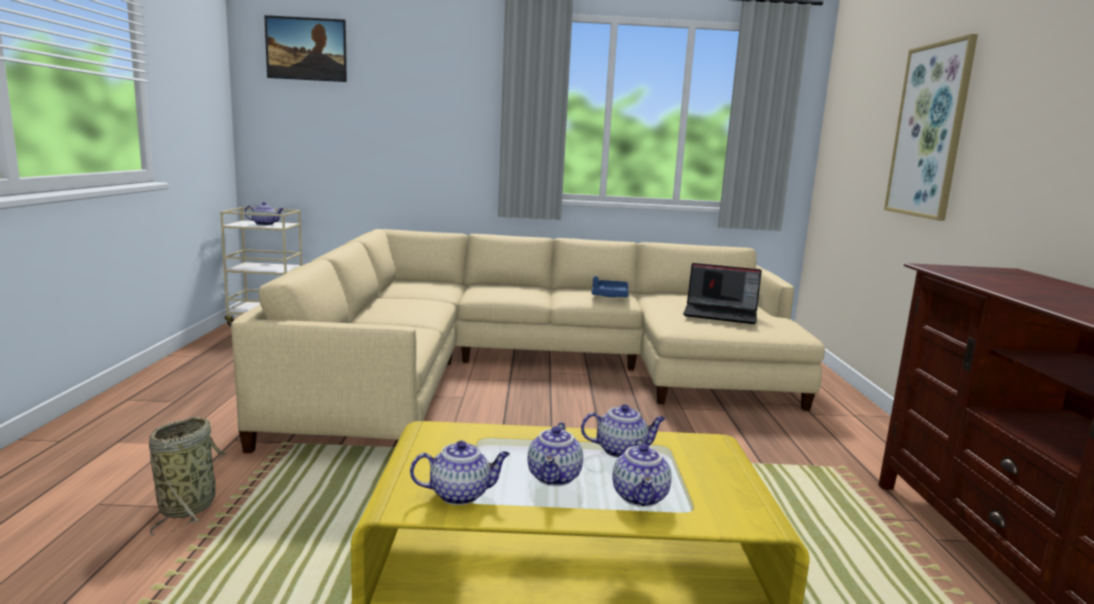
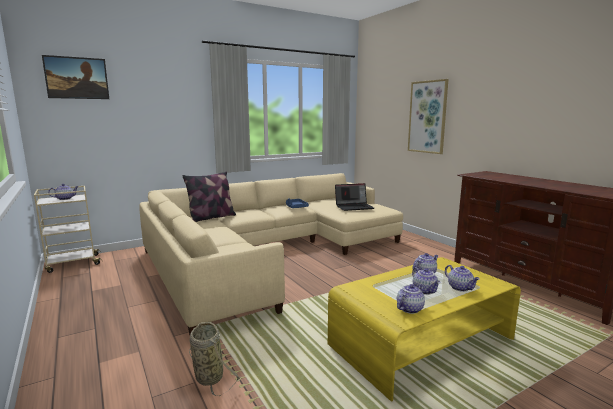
camera: 30 degrees left, 0 degrees up
(448, 286) = (211, 217): none -> pillow

